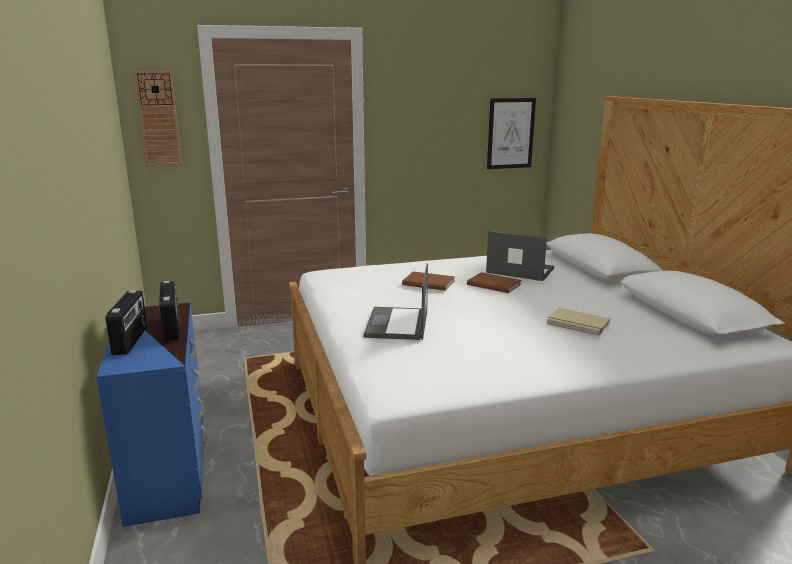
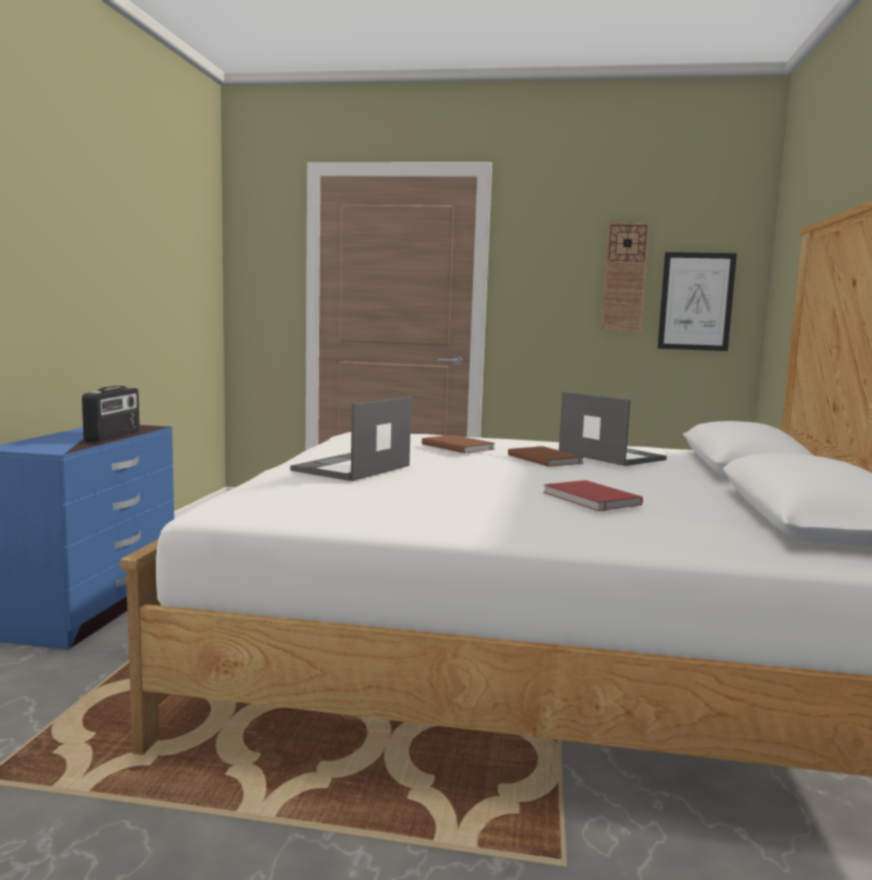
camera: 25 degrees right, 10 degrees down
(131, 340) = (61, 437): radio -> none
(158, 118) = (259, 262): wall clock -> wall clock (624, 277)
(577, 324) = (589, 499): beige book -> red book

